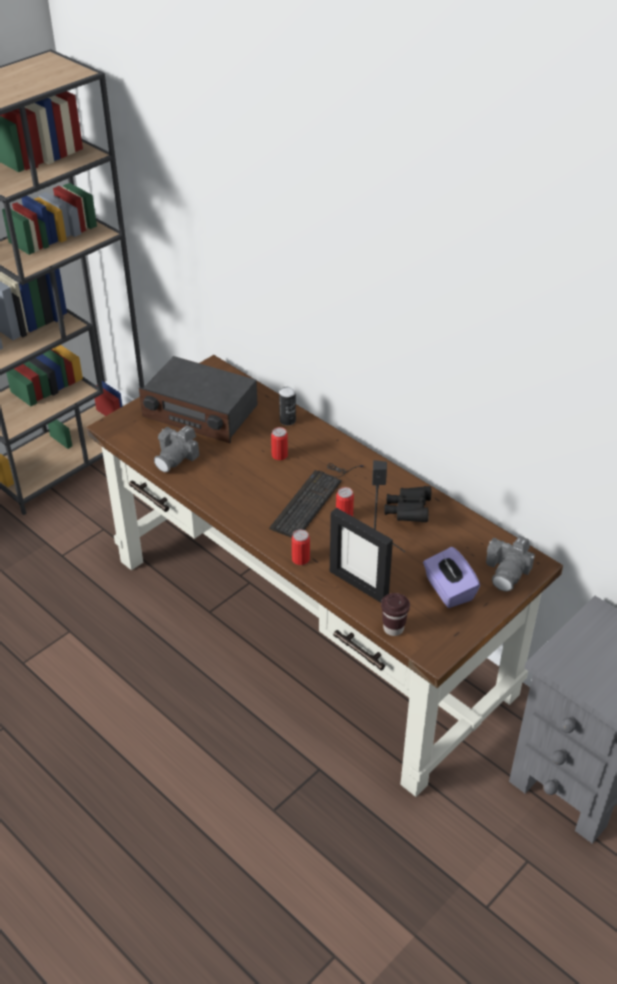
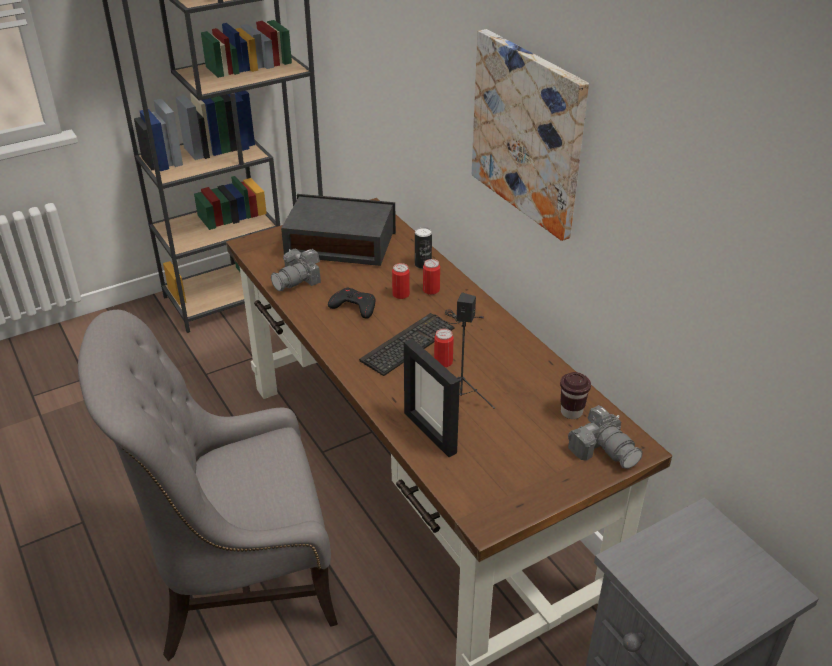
camera: 15 degrees right, 5 degrees down
(177, 747) = (238, 578): none -> grey chair
(200, 412) = (340, 244): radio -> radio turned 150 degrees clockwise
(241, 475) = (354, 306): none -> black game controller
(300, 559) = (379, 395): can -> can (431, 290)
(393, 628) = (450, 485): brown cup -> brown cup (571, 412)
(397, 301) = (529, 132): none -> picture
(408, 512) = (514, 370): black binoculars -> none
(448, 590) = (528, 456): purple tissue box -> none
(508, 571) = (604, 450): camera -> camera turned 75 degrees counterclockwise

